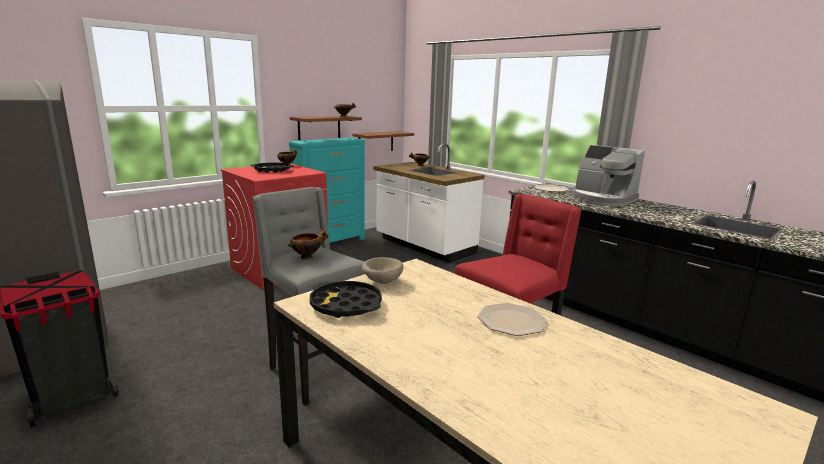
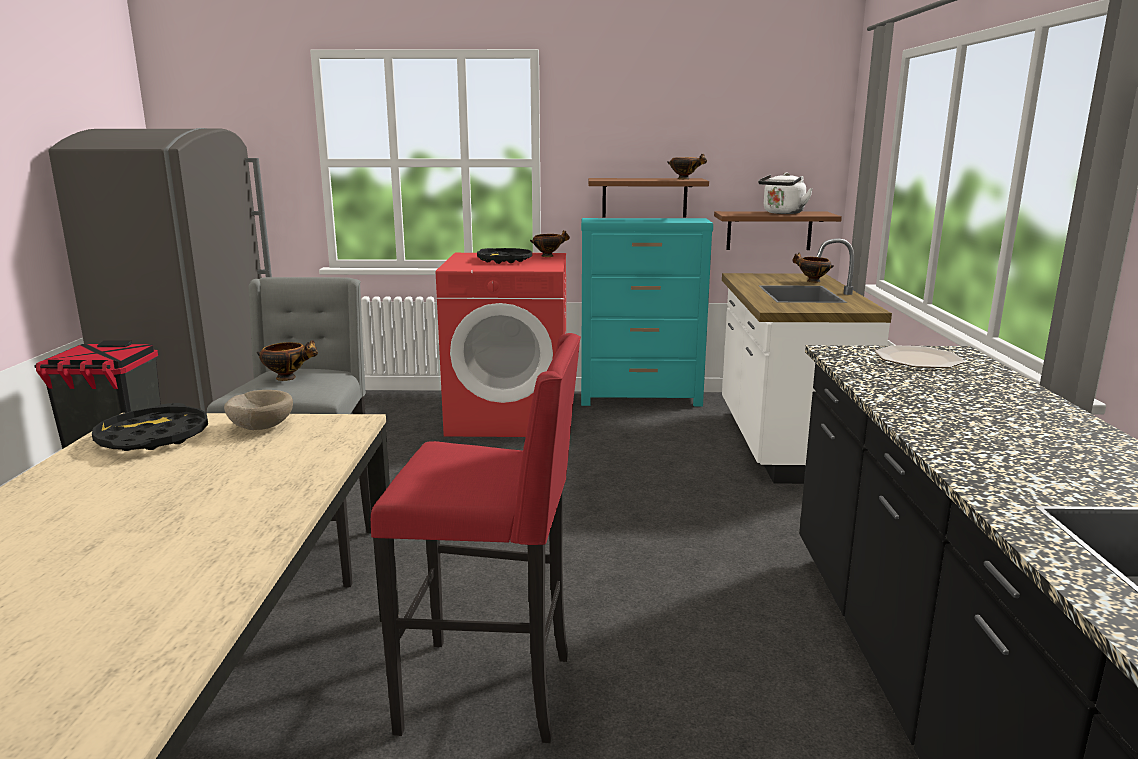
camera: 45 degrees right, 0 degrees up
(386, 133) = (782, 213): none -> white kettle
(511, 321) = (215, 527): plate -> none
(601, 199) = (976, 401): coffee machine -> none

